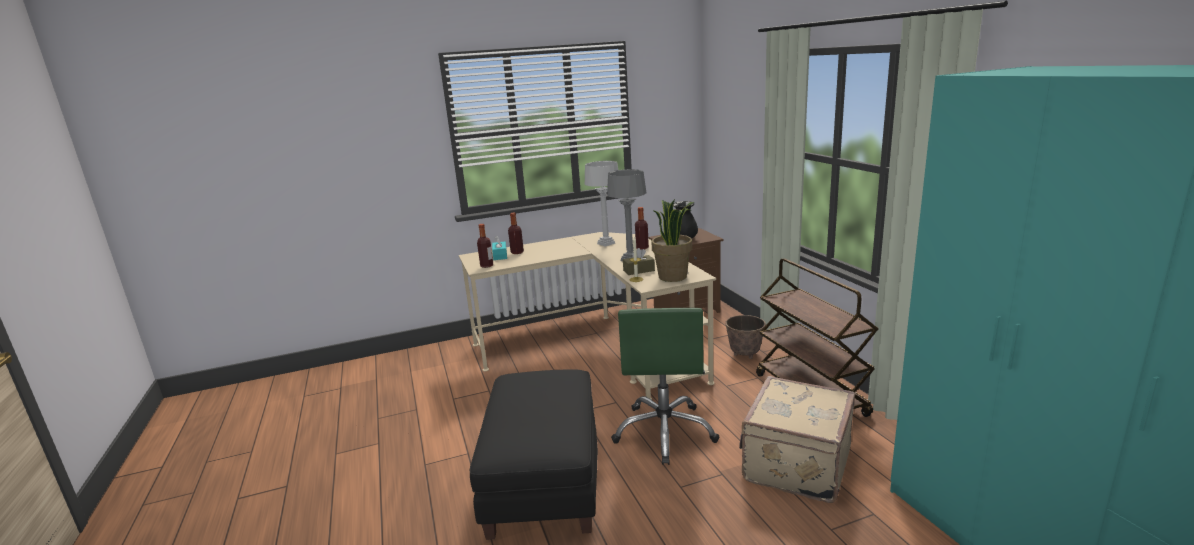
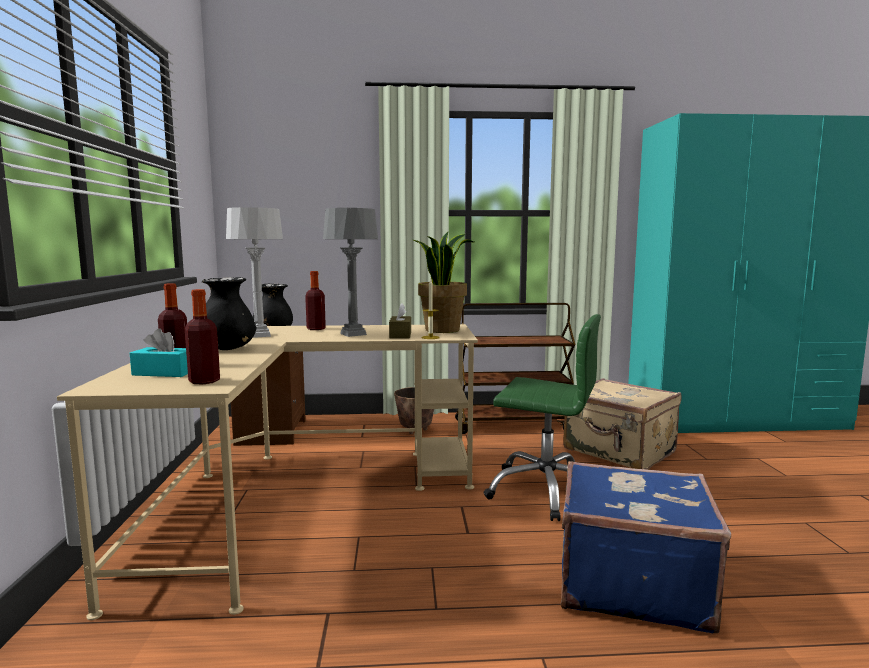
camera: 75 degrees left, 10 degrees down
(544, 479) = (630, 582): black ottoman -> blue suitcase
(560, 249) = (228, 349): none -> black vase

